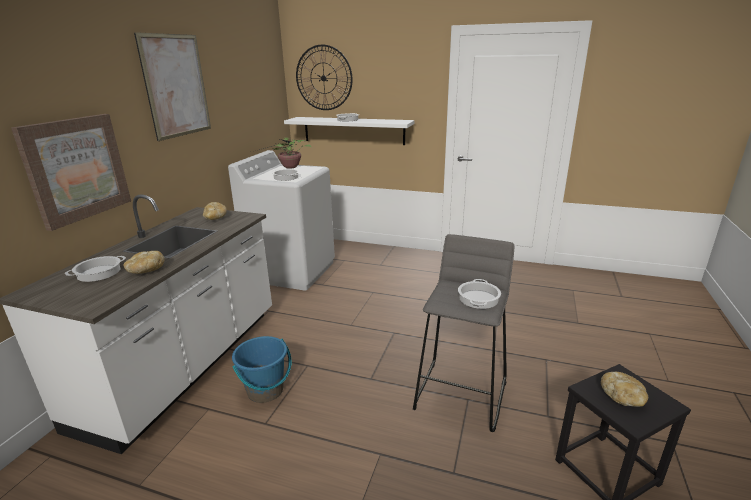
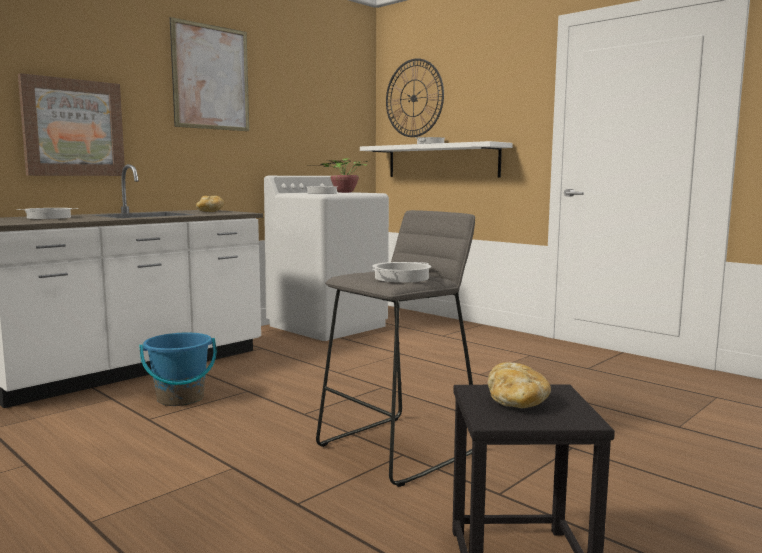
camera: 25 degrees right, 15 degrees down
(146, 271) = (84, 219): bread -> none

